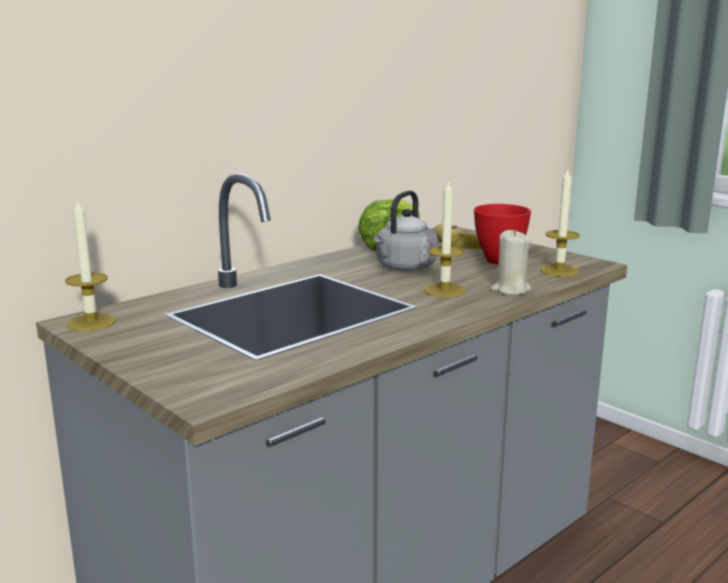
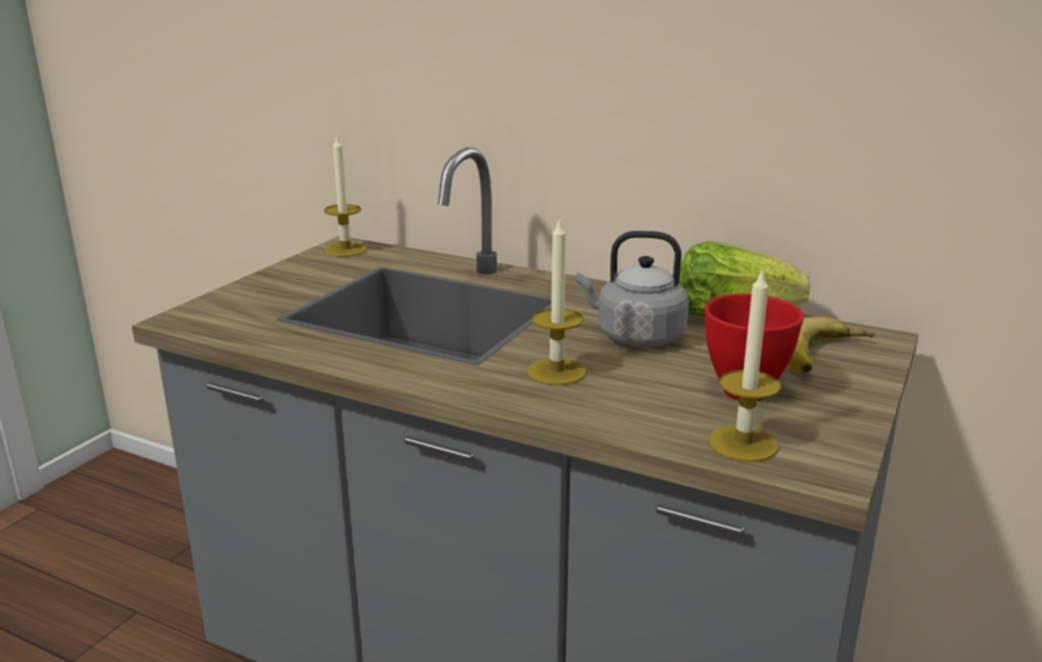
camera: 70 degrees right, 5 degrees up
(510, 290) = (598, 413): beige candle -> none

